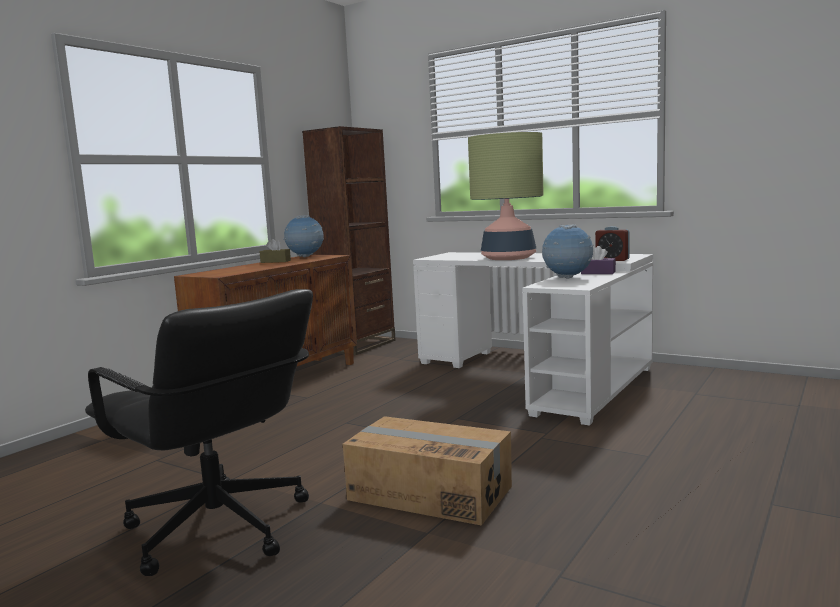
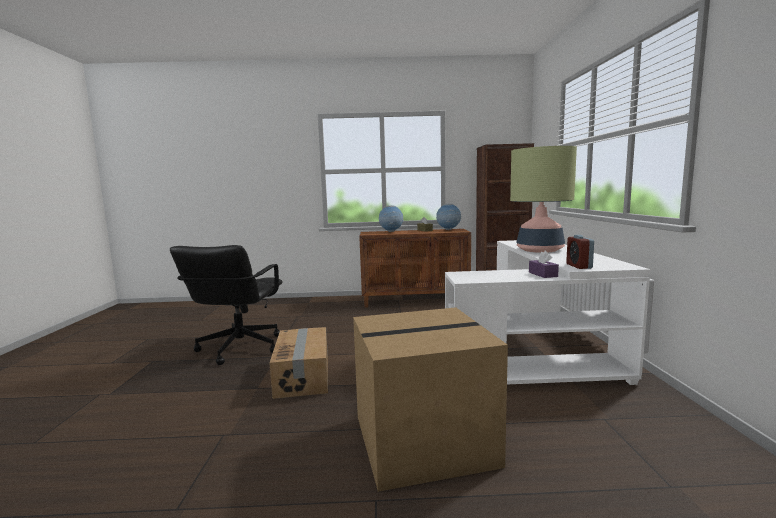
camera: 55 degrees right, 0 degrees up
(567, 278) = (500, 273): globe -> globe (391, 232)
(678, 462) = (422, 441): none -> cardboard box

